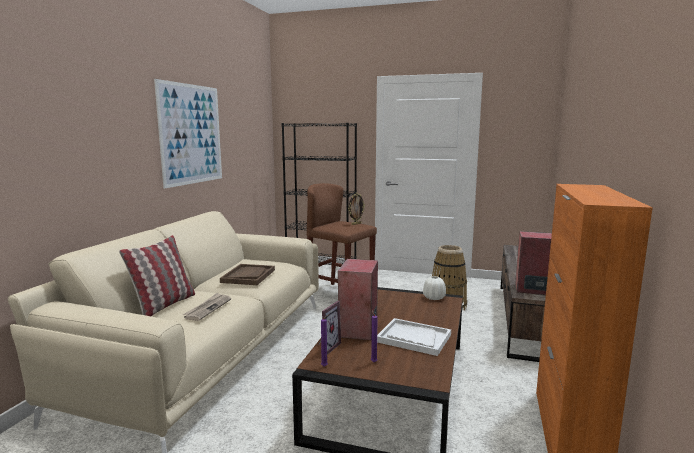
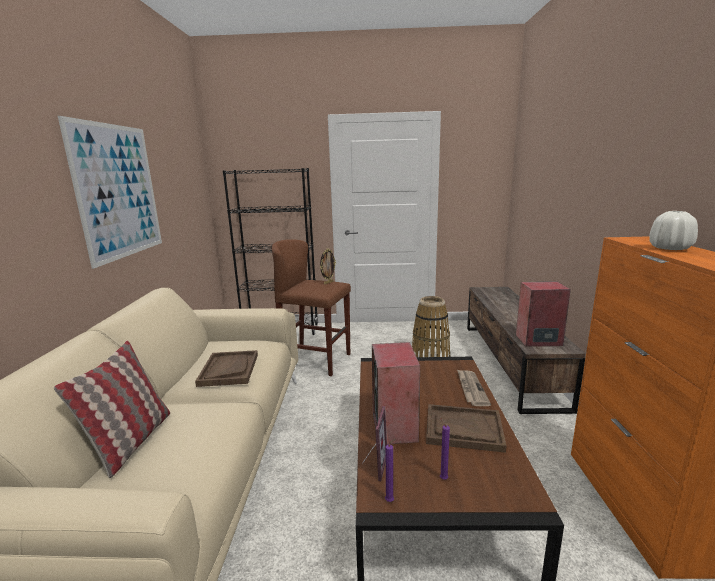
camera: 15 degrees left, 5 degrees up
(208, 308) = (199, 436): newspaper -> newspaper (471, 389)
(413, 338) = (463, 429): white tray -> brown tray
(434, 298) = (446, 364): white vase -> white vase (669, 248)

